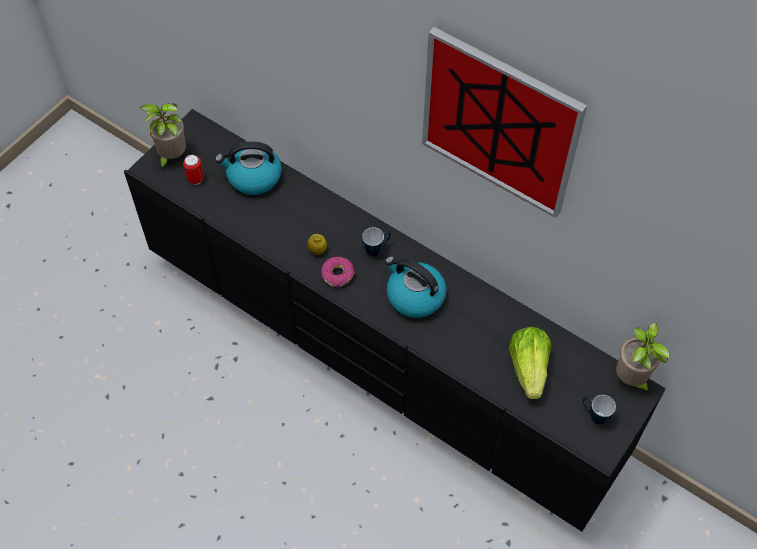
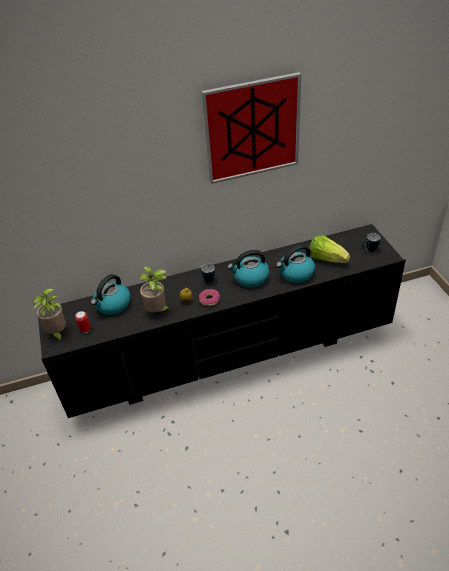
camera: 50 degrees left, 15 degrees down
(466, 346) = (295, 273): none -> kettle
(631, 380) = (359, 231): potted plant -> potted plant (158, 311)

